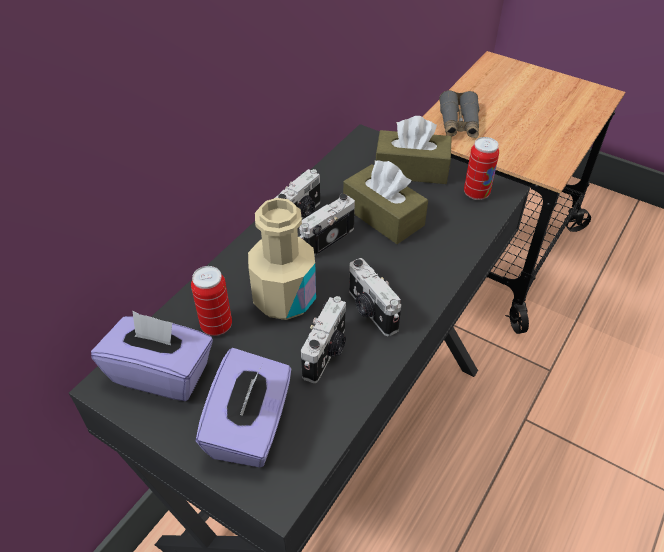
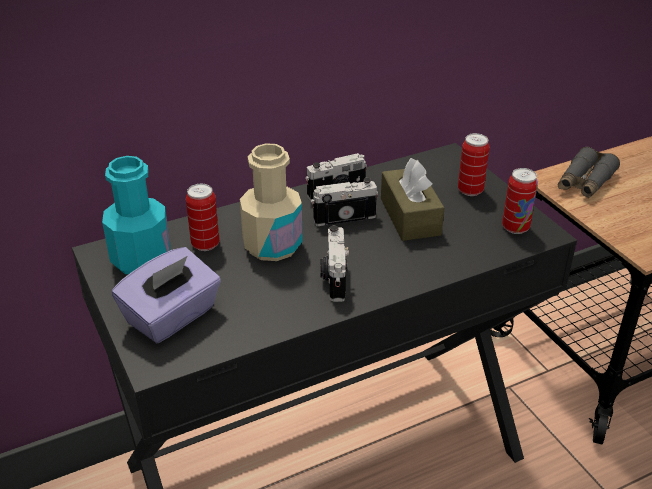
camera: 30 degrees right, 10 degrees down
(162, 373) = (141, 259): purple tissue box -> turquoise bottle
(326, 353) = (271, 293): camera -> none
(411, 169) = (470, 190): brown tissue box -> can

